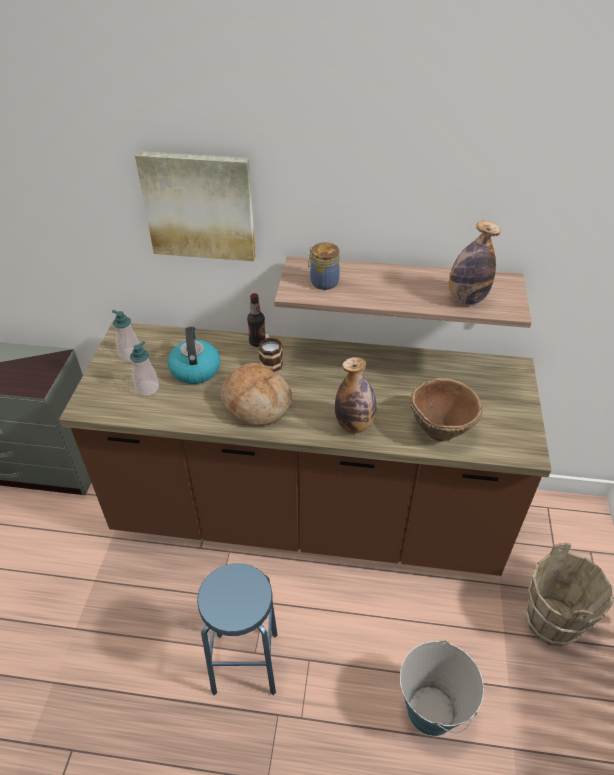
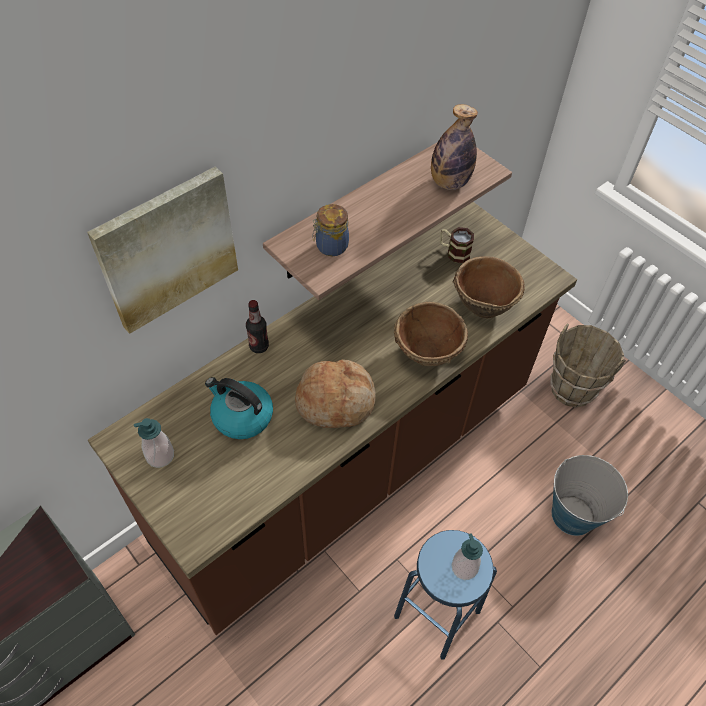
camera: 50 degrees left, 10 degrees up
(147, 388) = (226, 471): soap dispenser -> soap dispenser (464, 567)
(270, 361) = (294, 354): mug -> mug (453, 252)
(354, 425) = (427, 353): bottle -> brown bowl

